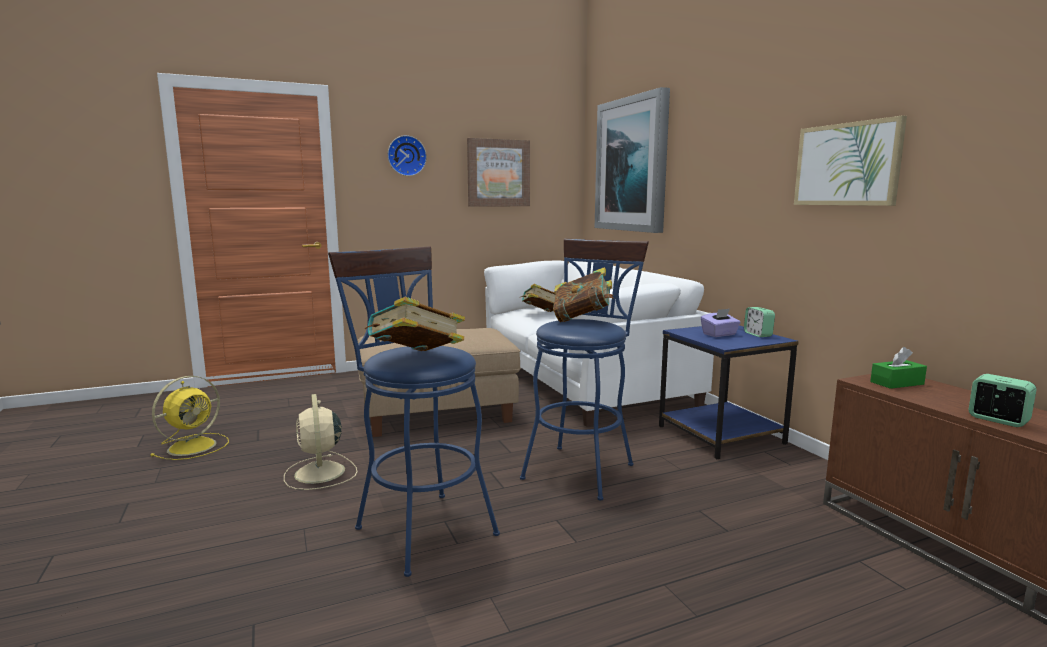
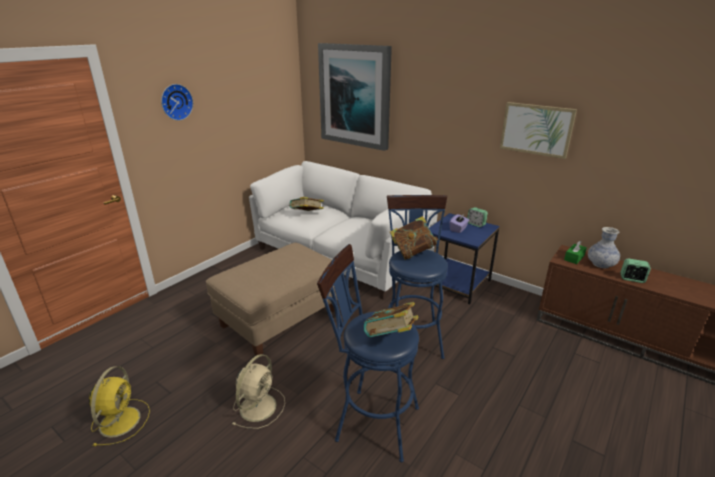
camera: 30 degrees left, 15 degrees up
(320, 473) = (259, 406): beige fan -> beige fan turned 105 degrees counterclockwise
(498, 173) = (246, 103): picture -> none
(947, 396) = (600, 264): none -> vase

